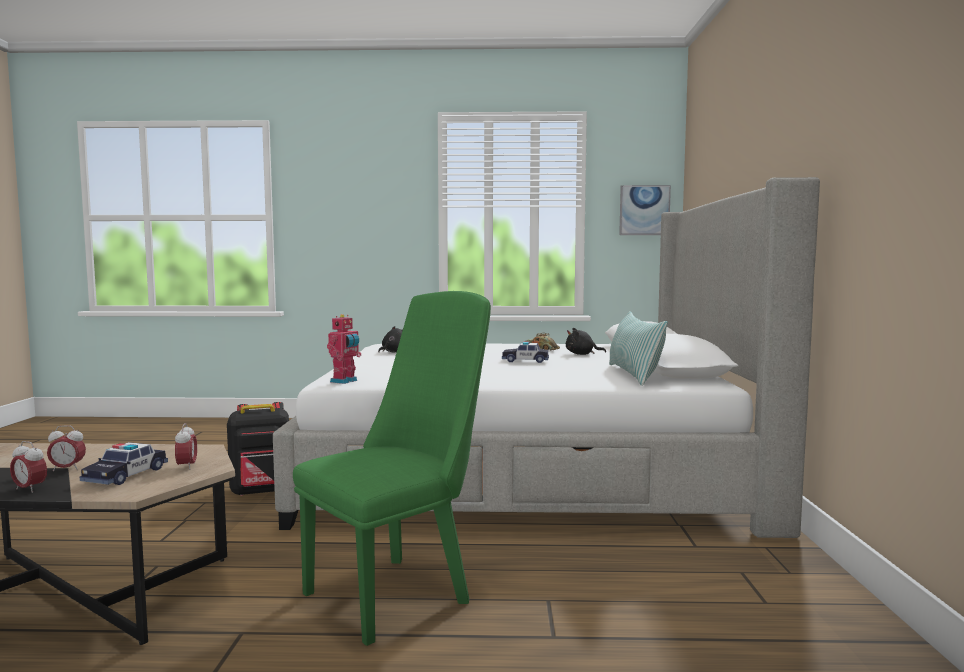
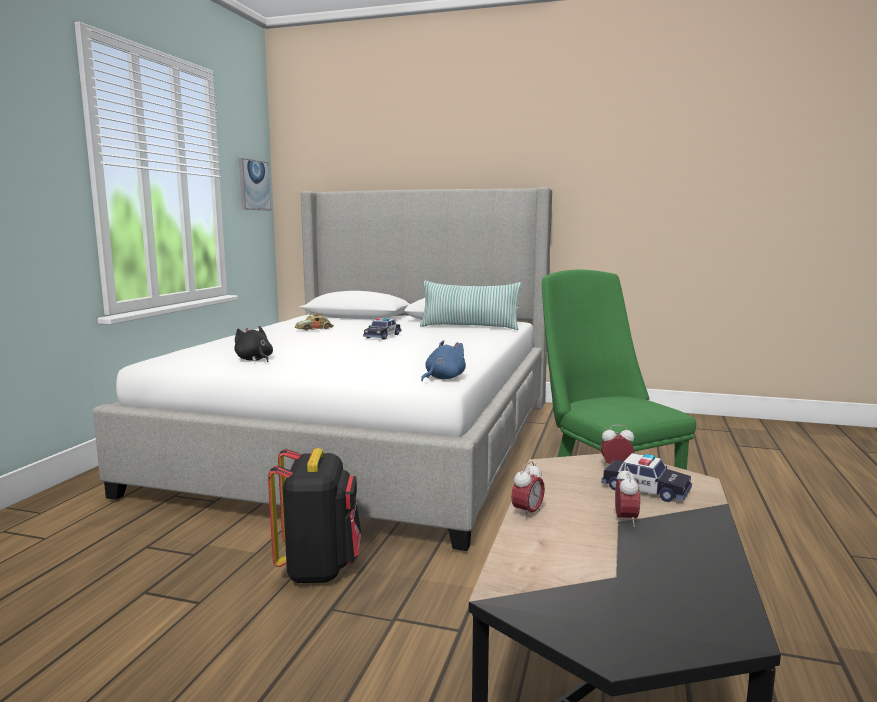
camera: 75 degrees left, 5 degrees up
(30, 489) = (702, 527): alarm clock -> alarm clock (527, 513)
(345, 381) = (443, 378): toy robot -> blue plush toy
(582, 354) = (358, 326): black plush toy -> none

